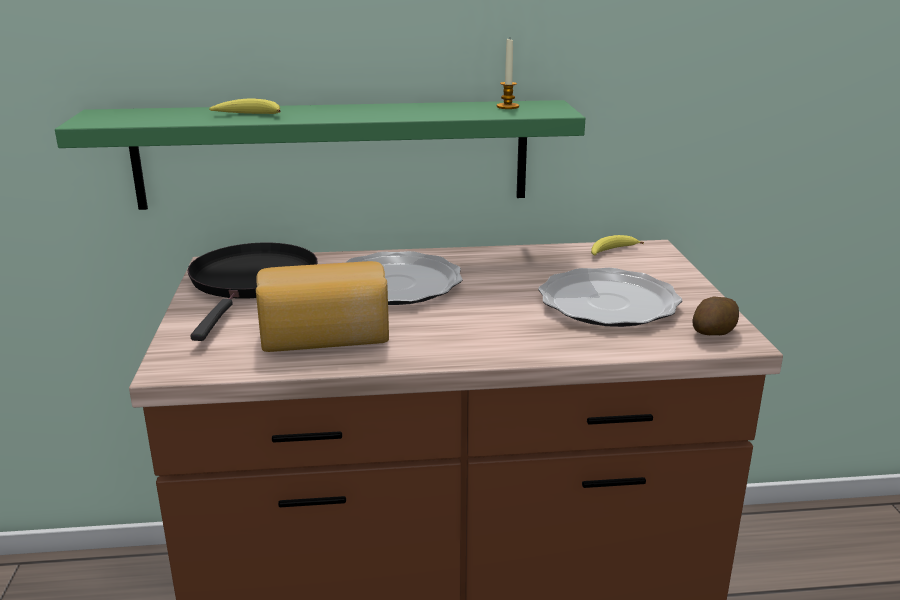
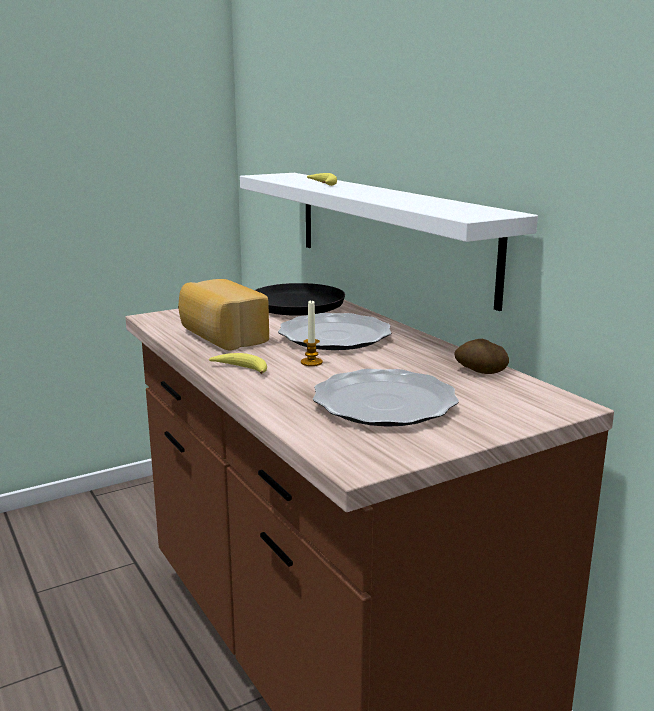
camera: 65 degrees right, 5 degrees down
(333, 154) = (389, 232): green shelf -> white shelf
(507, 107) = (463, 208): candle -> candle (311, 362)
(611, 251) = (525, 389): banana -> banana (241, 369)
(713, 333) = (362, 452): potato -> potato (480, 371)

